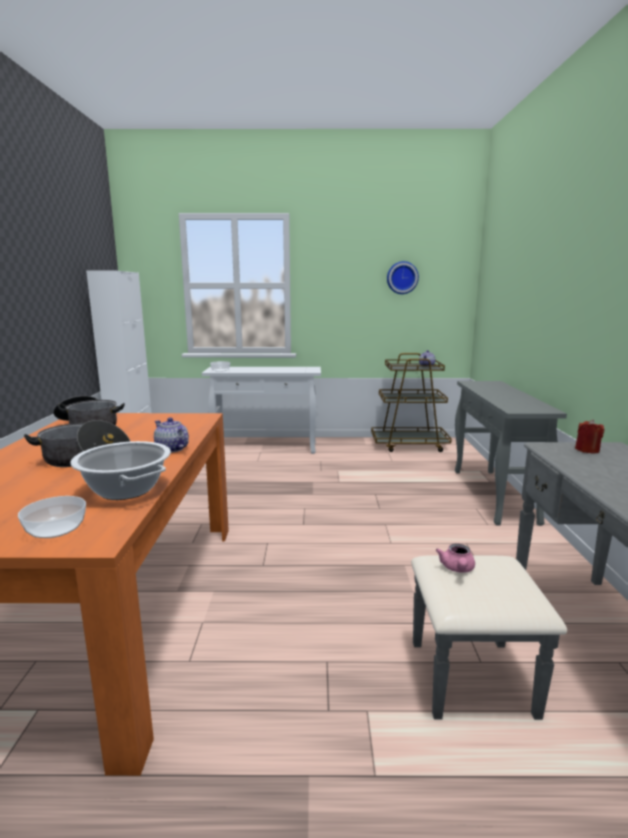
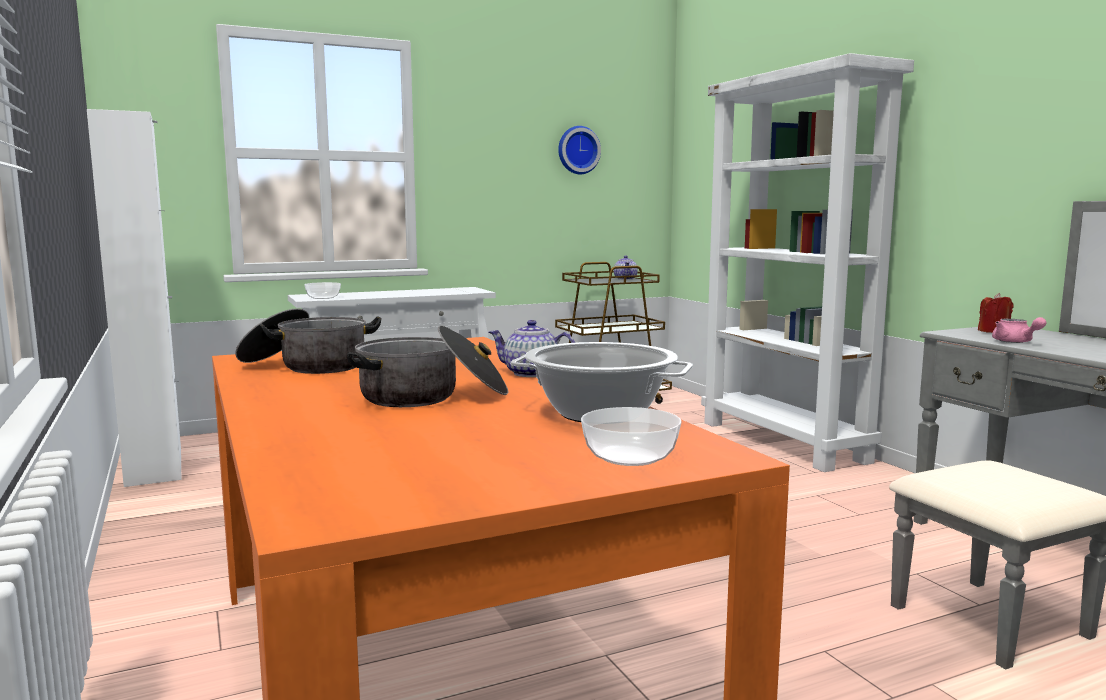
camera: 25 degrees left, 5 degrees down
(457, 569) = (968, 476): pink teapot -> pink teapot (1015, 342)
(494, 496) = (784, 442): grey console table -> white bookcase

